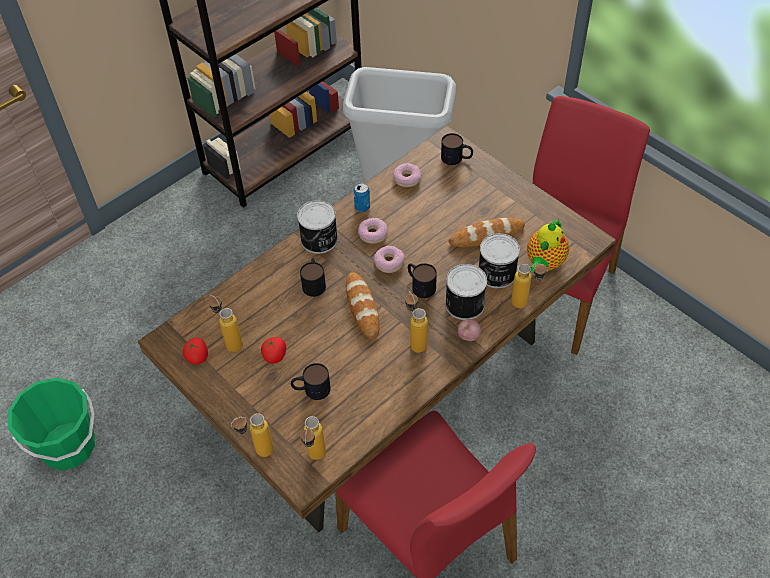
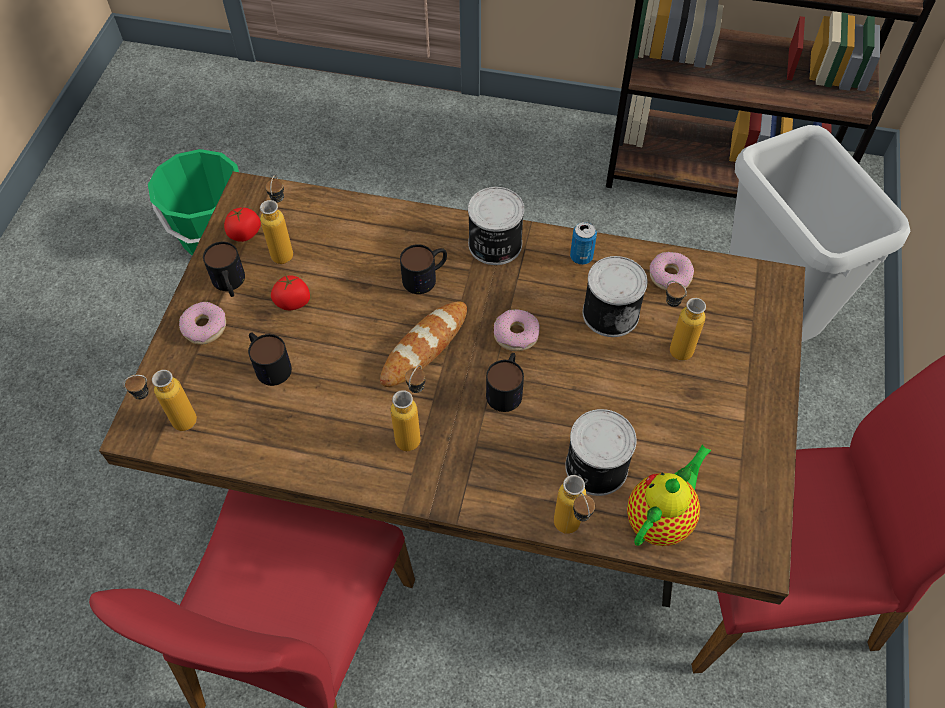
camera: 55 degrees right, 5 degrees up
(257, 452) = (152, 362): bottle -> bottle (672, 346)
(373, 234) = (548, 292): donut -> donut (205, 327)
(456, 158) = (756, 310): mug -> mug (230, 284)
(463, 303) = (513, 455): can -> can (610, 312)
(468, 336) = (463, 490): apple -> none
(486, 235) = (651, 419): bread -> none
(544, 263) = (661, 518): teapot -> teapot turned 135 degrees clockwise

